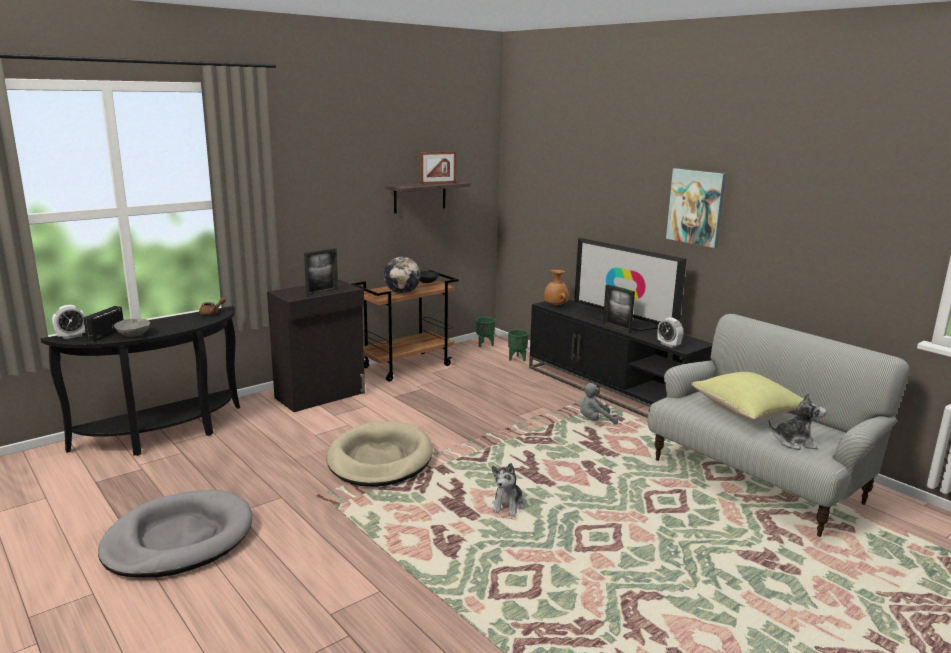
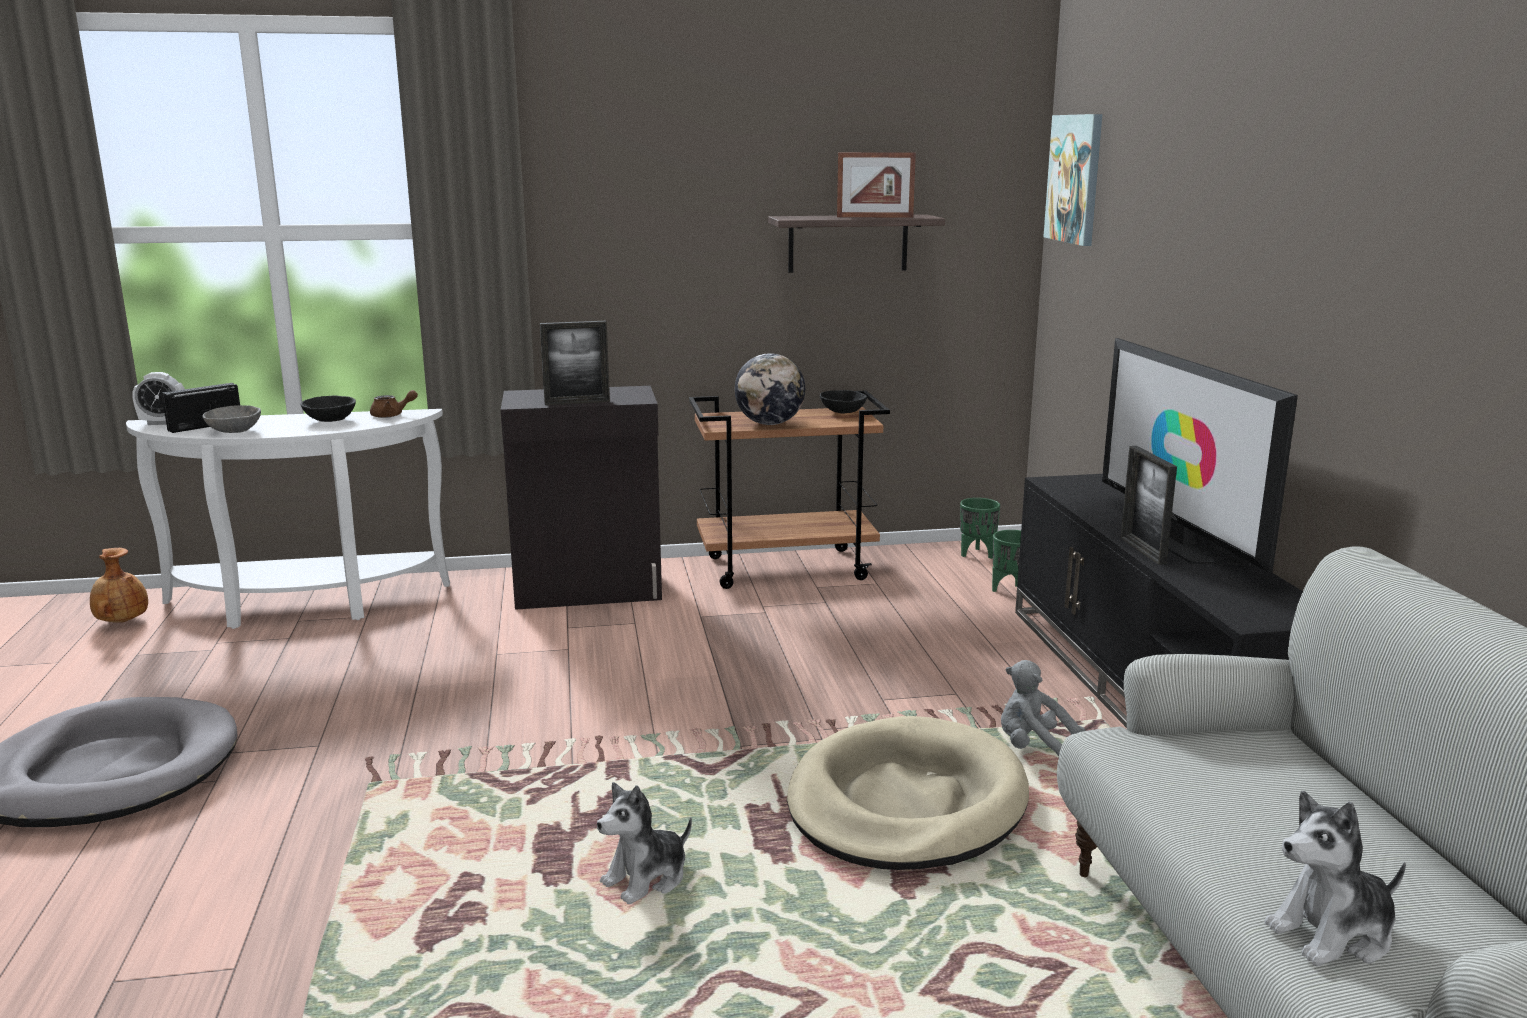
camera: 30 degrees right, 0 degrees up
(165, 435) = (303, 606): black console table -> white console table
(179, 321) = (329, 420): none -> black bowl
(380, 459) = (541, 721): beige dog bed -> beige dog bed (906, 803)
(555, 305) = (1070, 486): brown vase -> brown vase (121, 622)
(668, 345) = (1223, 605): alarm clock -> none
(696, 207) = (1346, 267): picture -> picture (1075, 179)
(749, 411) = (1296, 814): yellow pillow -> none
(794, 442) = (1333, 933): plush toy -> plush toy turned 120 degrees clockwise

